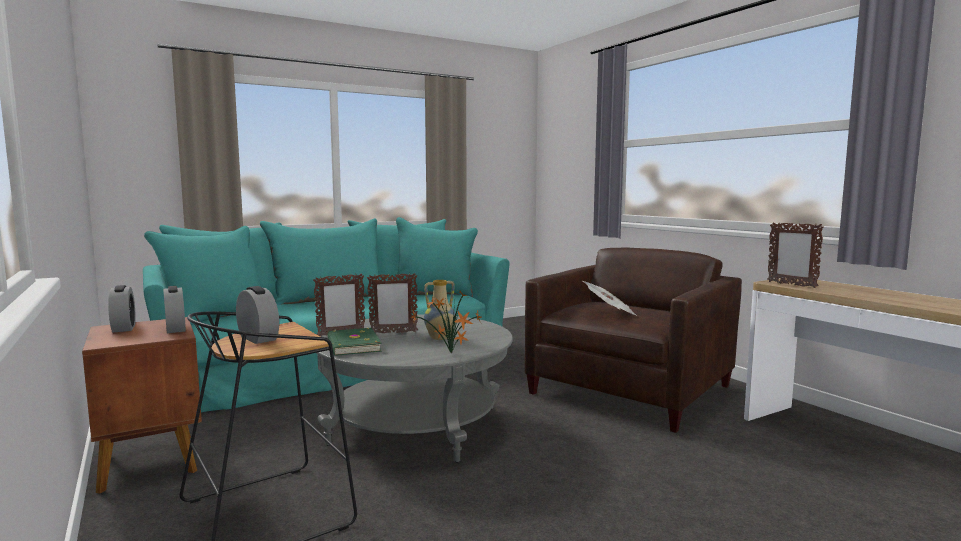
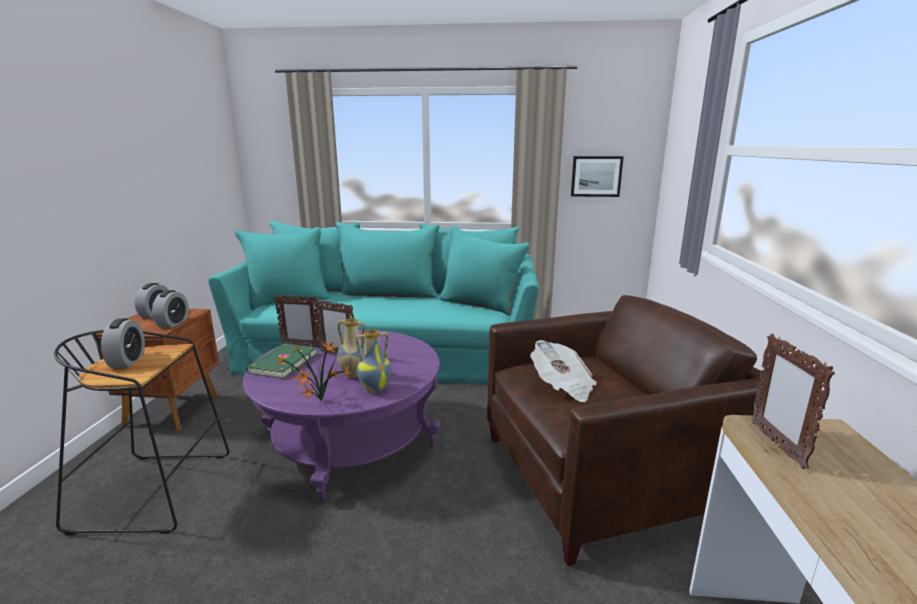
camera: 35 degrees right, 10 degrees up
(415, 425) = (351, 441): grey coffee table -> purple coffee table
(477, 341) = (375, 388): none -> vase
(489, 175) = (596, 176): none -> picture

